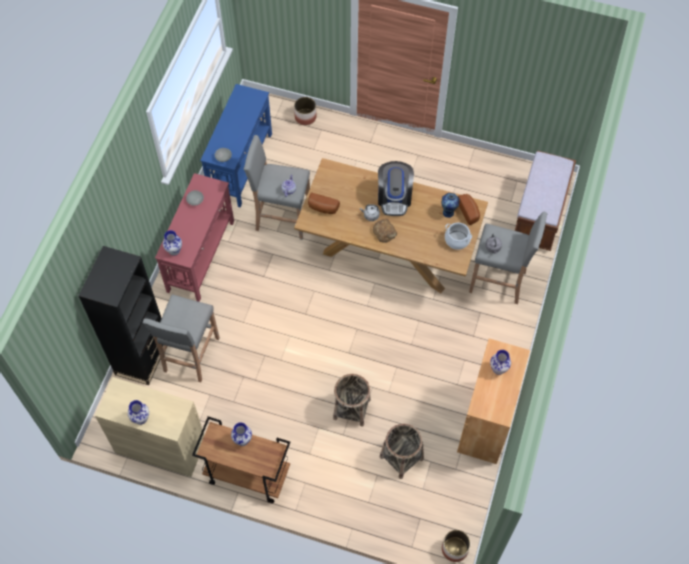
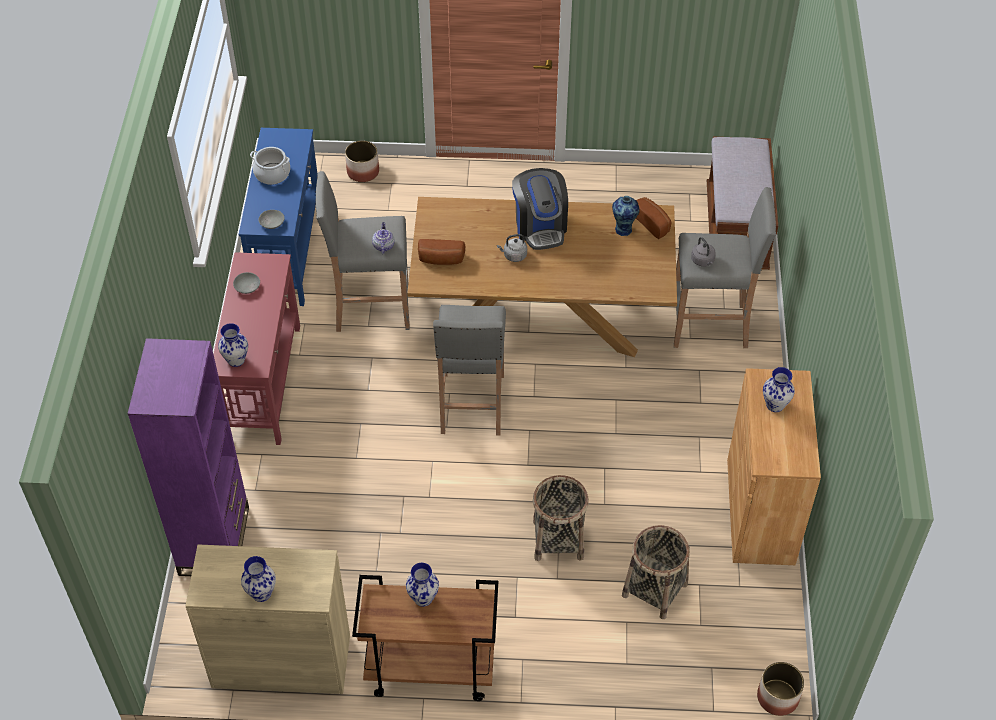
camera: 15 degrees left, 10 degrees down
(142, 357) = (214, 540): black bookcase -> purple bookcase
(190, 356) = (290, 522): grey stool -> grey stool (471, 405)
(384, 232) = (542, 272): bread -> none
(457, 240) = (648, 261): cooking pot -> cooking pot (272, 174)

